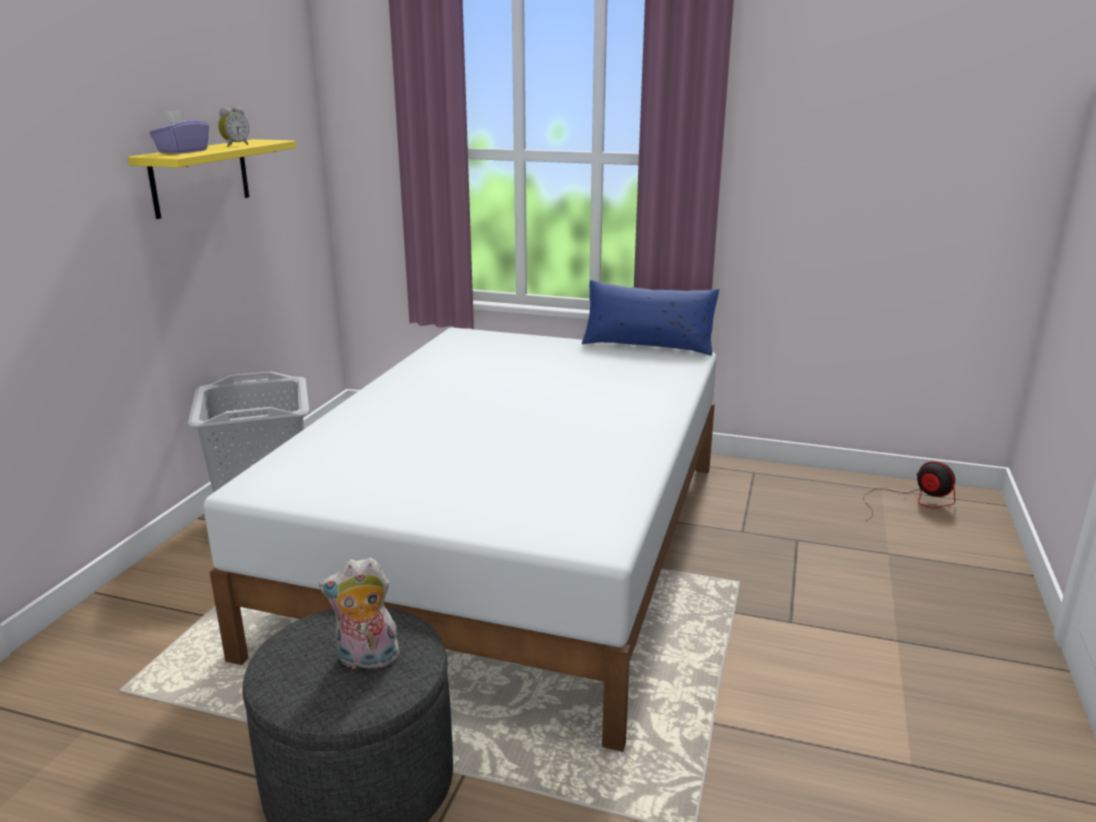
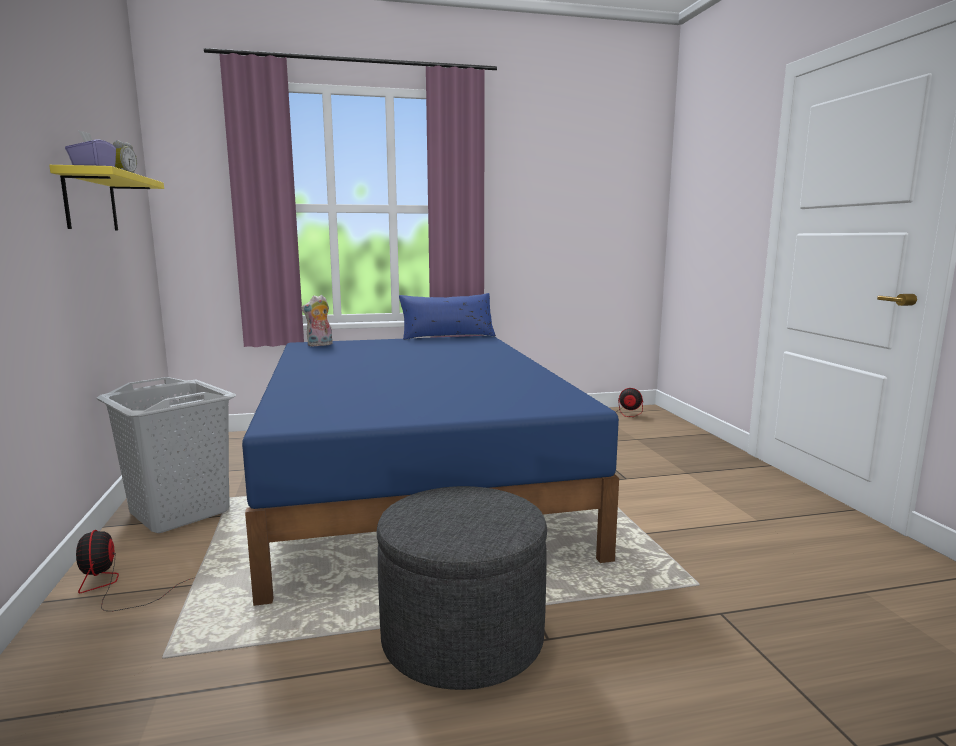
camera: 30 degrees left, 10 degrees down
(152, 594) = (116, 586): none -> fan
(366, 660) = (480, 511): plush toy -> plush toy (319, 345)
(514, 548) = (415, 484): white bed -> blue bed

